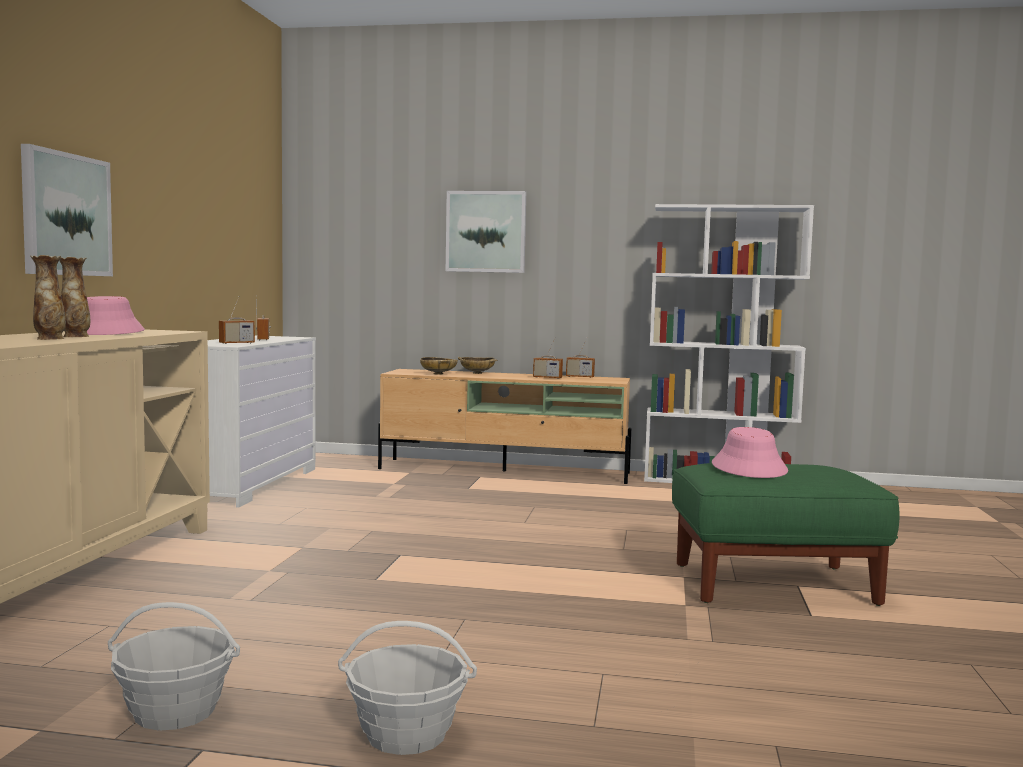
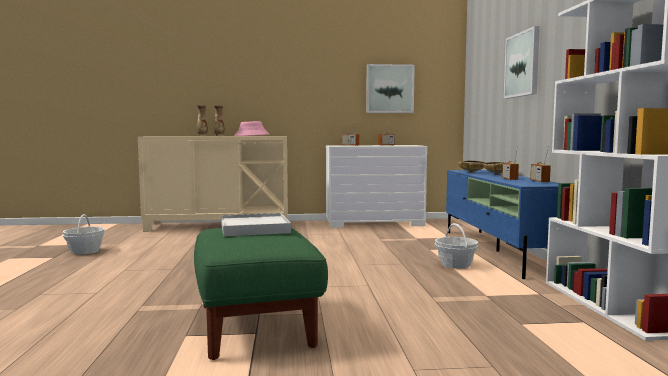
camera: 75 degrees right, 0 degrees up
(65, 214) = (263, 89): picture -> picture (389, 89)
(406, 734) = (50, 273): basket -> basket (455, 265)
(505, 471) = (497, 251): beige tv stand -> blue tv stand
(749, 468) = (254, 228): pink hat -> white tray

